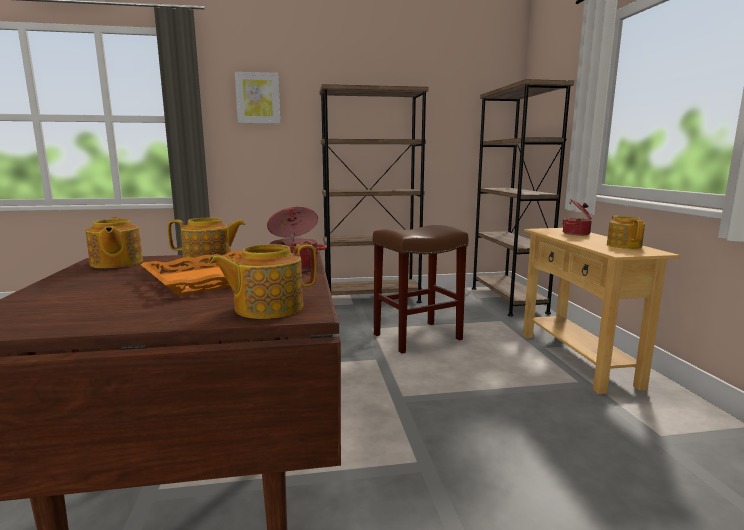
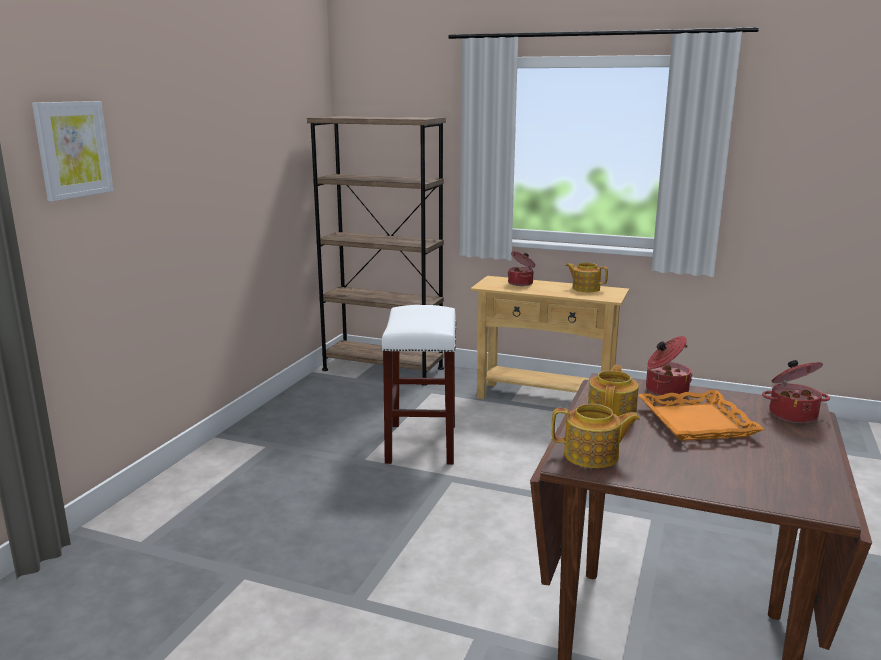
camera: 60 degrees left, 5 degrees up
(267, 308) = (792, 414): teapot -> cooking pot
(372, 299) = (265, 430): brown bookcase -> none
(418, 336) = (421, 443): brown stool -> white stool

